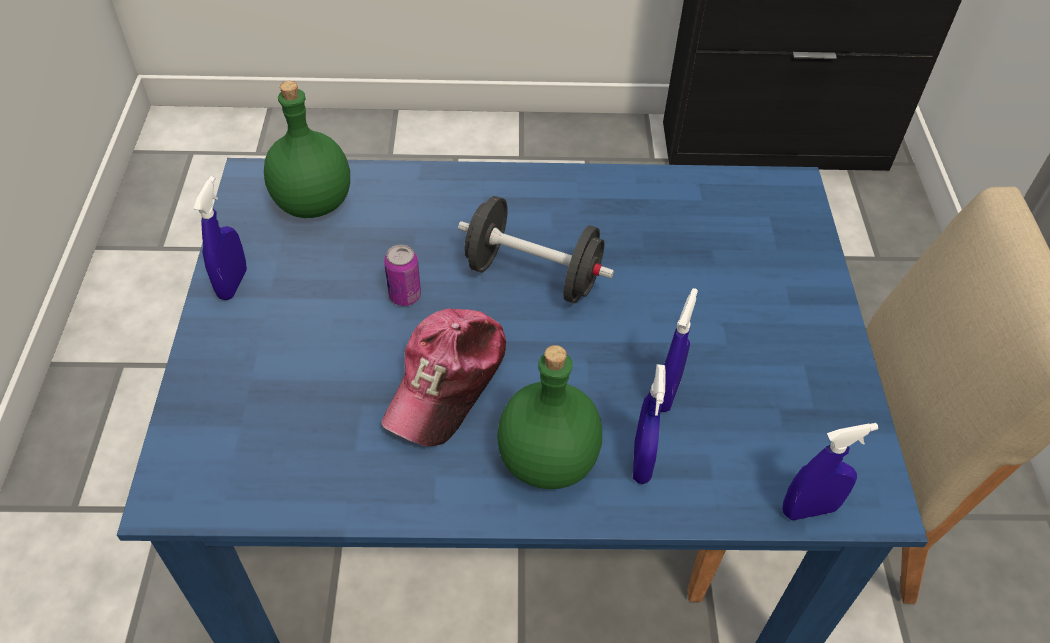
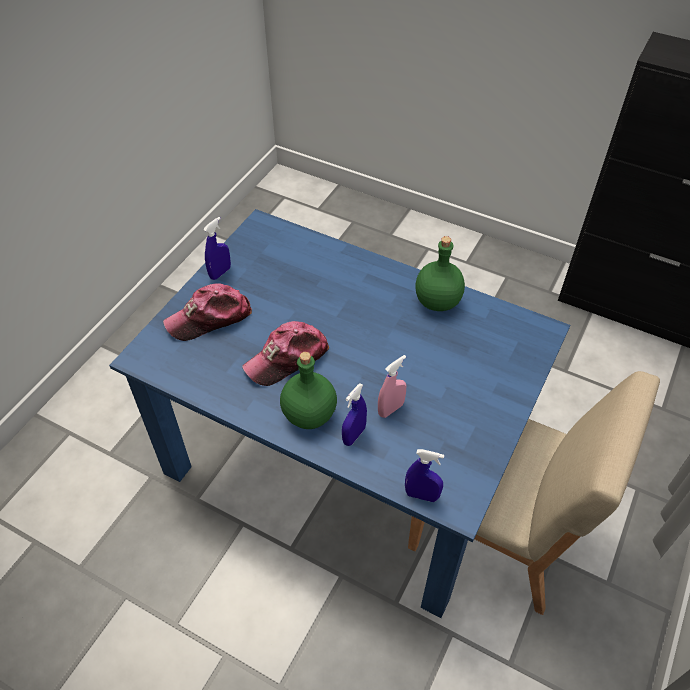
camera: 30 degrees right, 0 degrees up
(264, 368) = (209, 318): none -> cap
(311, 203) = (280, 246): green bottle -> green bottle (436, 301)
(405, 296) = (294, 309): can -> none
(533, 275) = (364, 323): black dumbbell -> none
(667, 393) = (391, 409): blue spray bottle -> pink spray bottle

